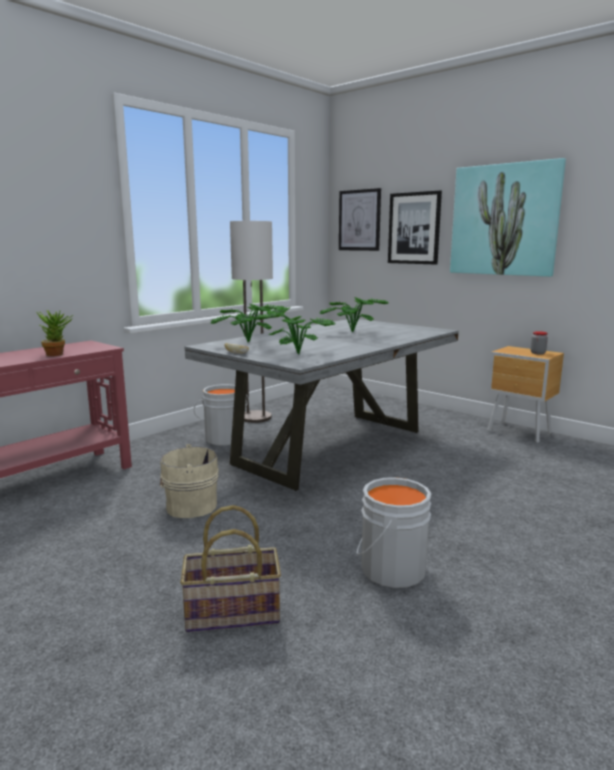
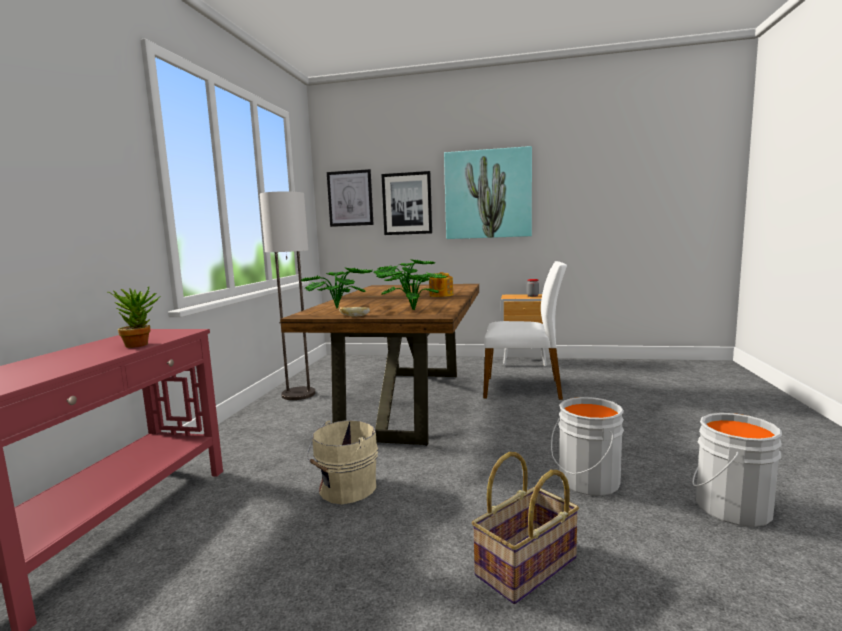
camera: 30 degrees left, 5 degrees down
(224, 438) = (292, 419): grey bucket -> grey bucket (728, 506)
(331, 447) = (405, 403): grey dining table -> brown dining table
(372, 340) = (440, 295): none -> teapot
(471, 461) = (523, 388): none -> white chair

